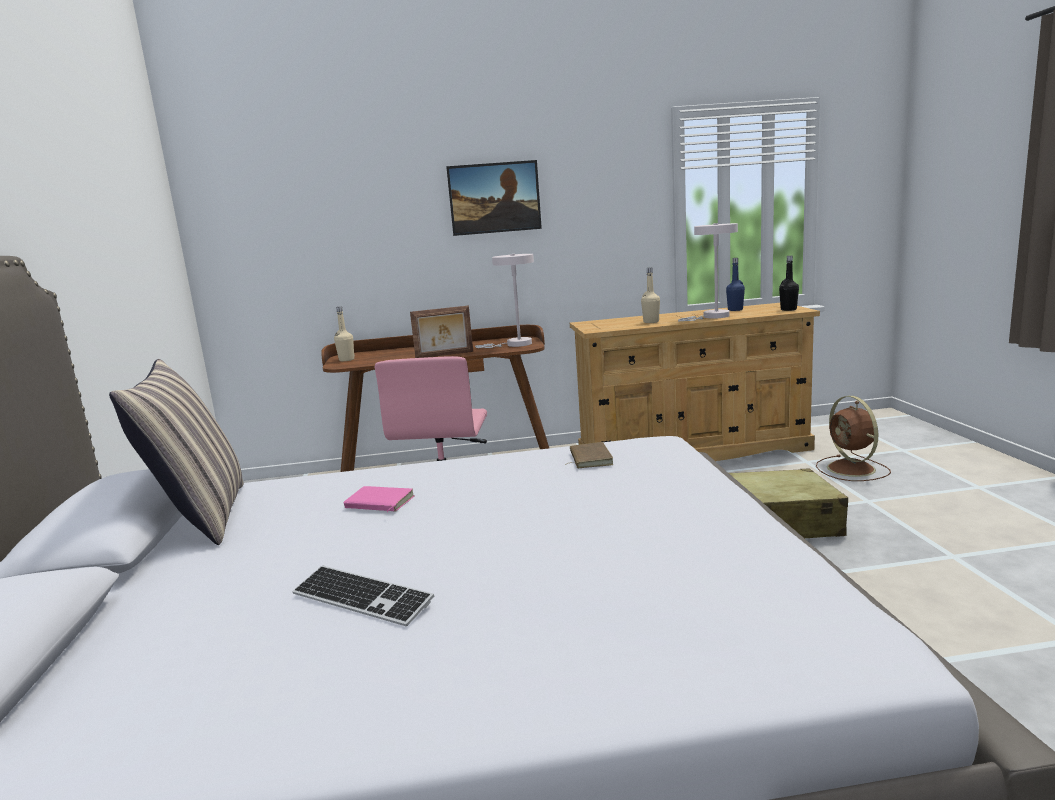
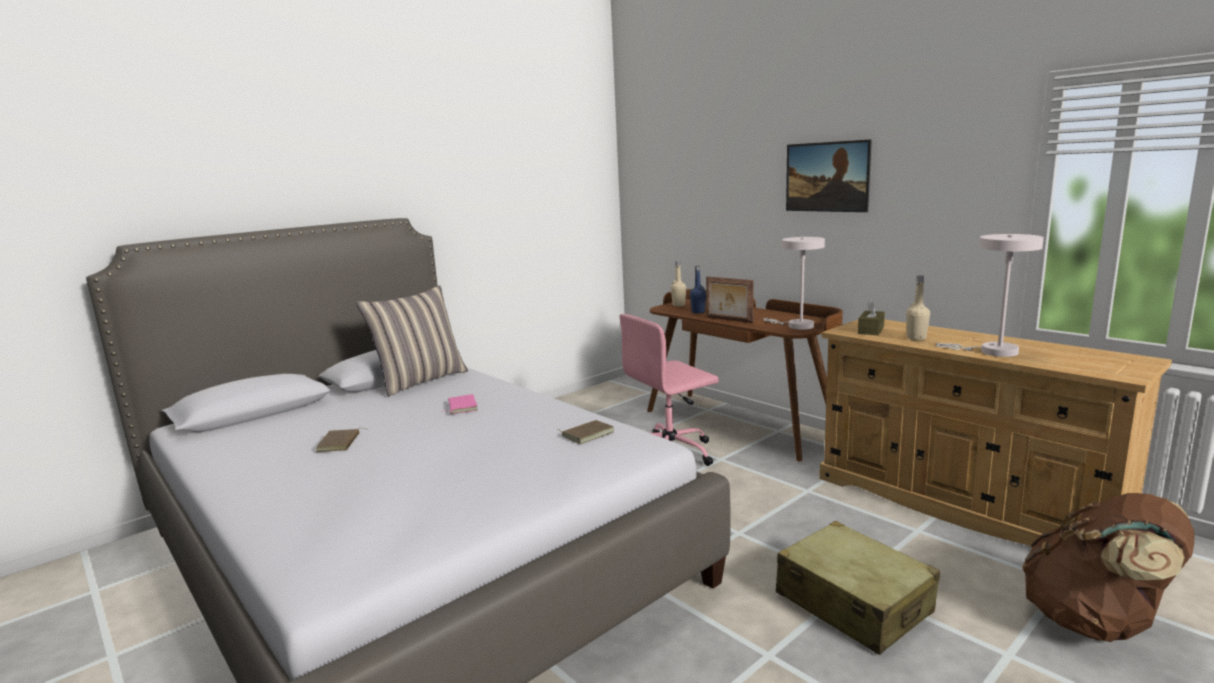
camera: 55 degrees right, 0 degrees up
(362, 598) = (340, 443): keyboard -> brown book
(608, 325) = (871, 330): none -> brown tissue box
(735, 310) = (1059, 351): blue bottle -> blue bottle (698, 312)
(788, 309) = (1115, 371): black bottle -> none
(852, 469) = (1096, 623): brown fan -> brown backpack

